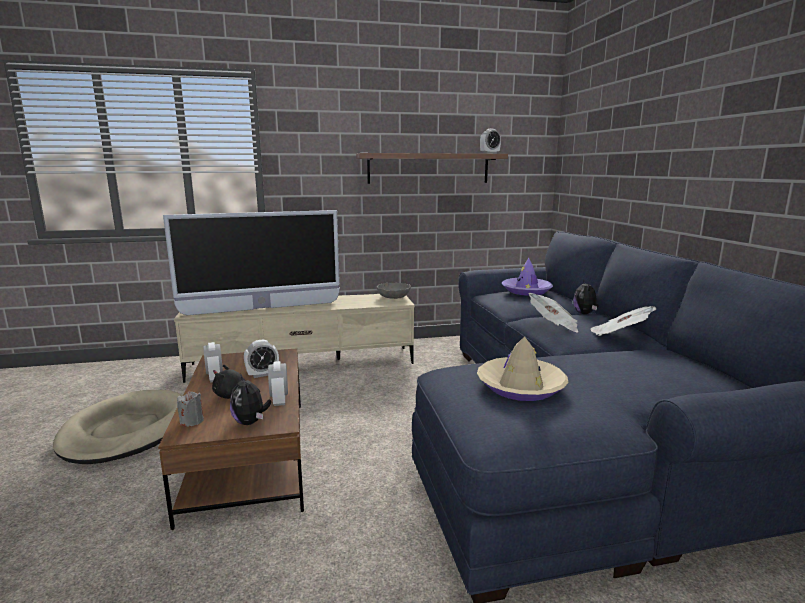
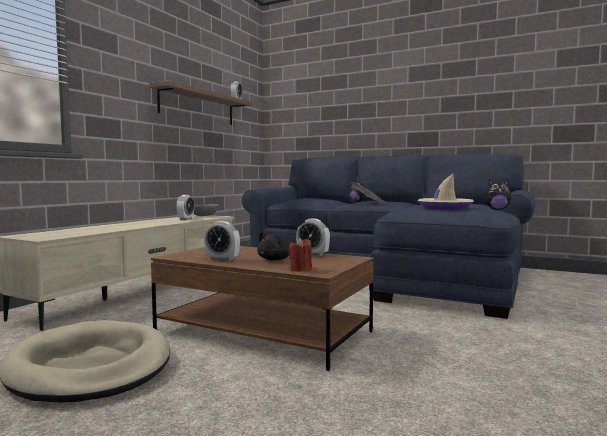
camera: 50 degrees left, 10 degrees down
(192, 421) = (300, 269): grey candle -> red candle
(250, 422) = (336, 261): plush toy -> plush toy (497, 209)
(262, 308) = (113, 228): television -> none
(262, 374) = (250, 252): alarm clock -> alarm clock (185, 219)
(526, 291) = (302, 198): purple hat -> none
(619, 335) = (402, 202): newspaper -> none

